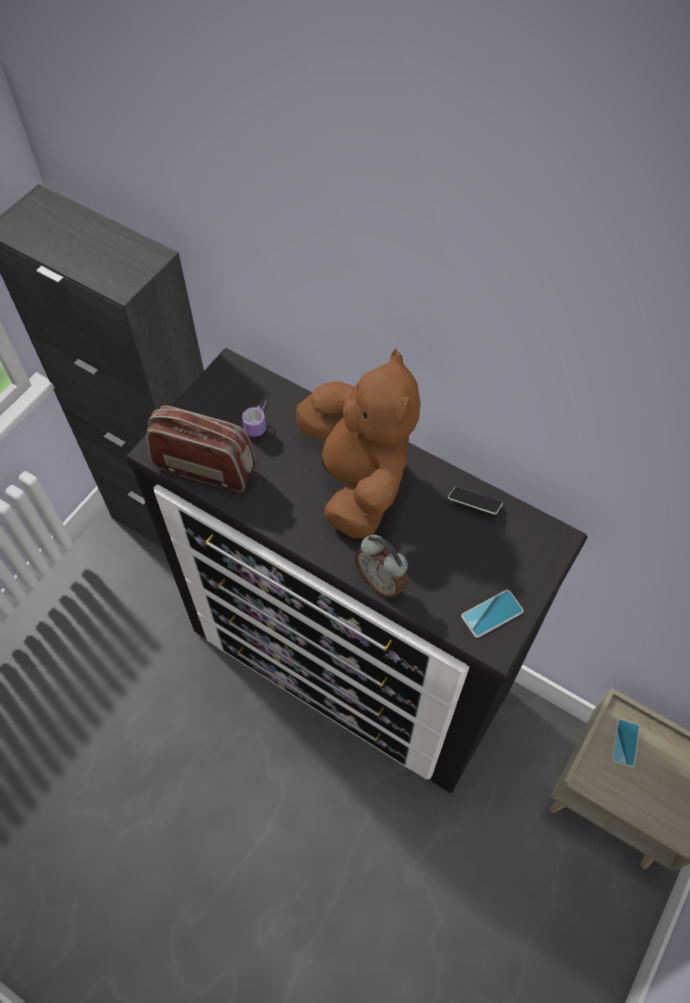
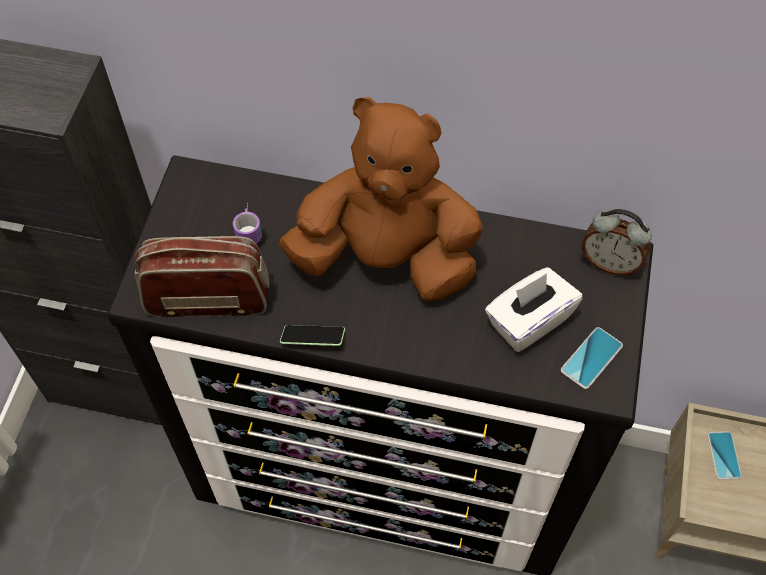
camera: 20 degrees left, 0 degrees up
(357, 479) = (386, 258): brown plush toy -> brown plush toy turned 45 degrees counterclockwise
(381, 581) = (460, 362): alarm clock -> alarm clock (609, 262)
(452, 566) = (528, 321): none -> white tissue box
(474, 504) = (523, 247): phone -> phone (313, 339)

